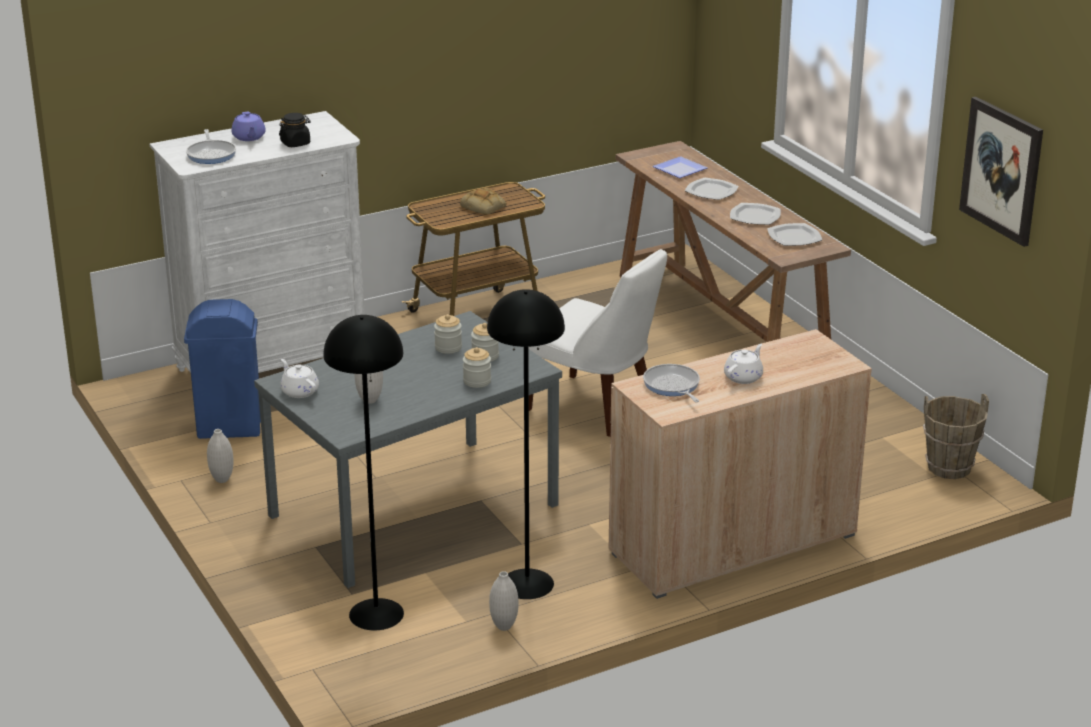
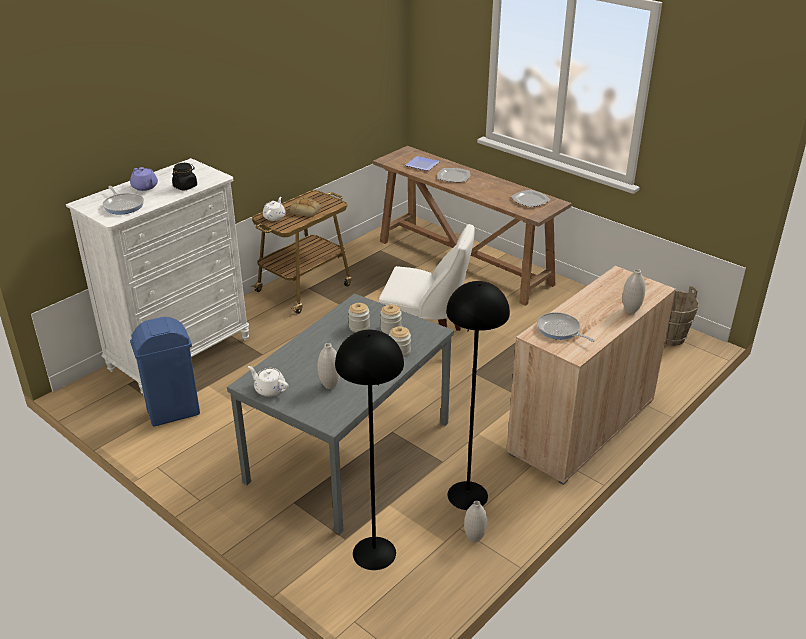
camera: 20 degrees left, 5 degrees up
(222, 479) = (189, 459): white vase -> white vase (630, 311)
(744, 377) = (601, 312): white teapot -> white teapot (274, 217)
(754, 216) = (494, 190): plate -> none
(1002, 170) = (706, 135): picture -> none

